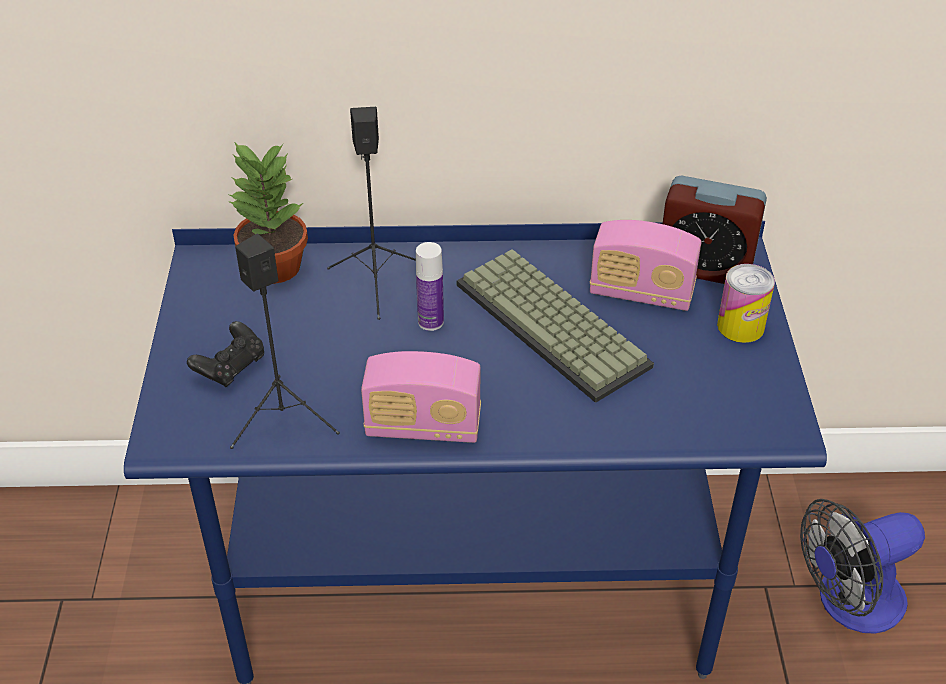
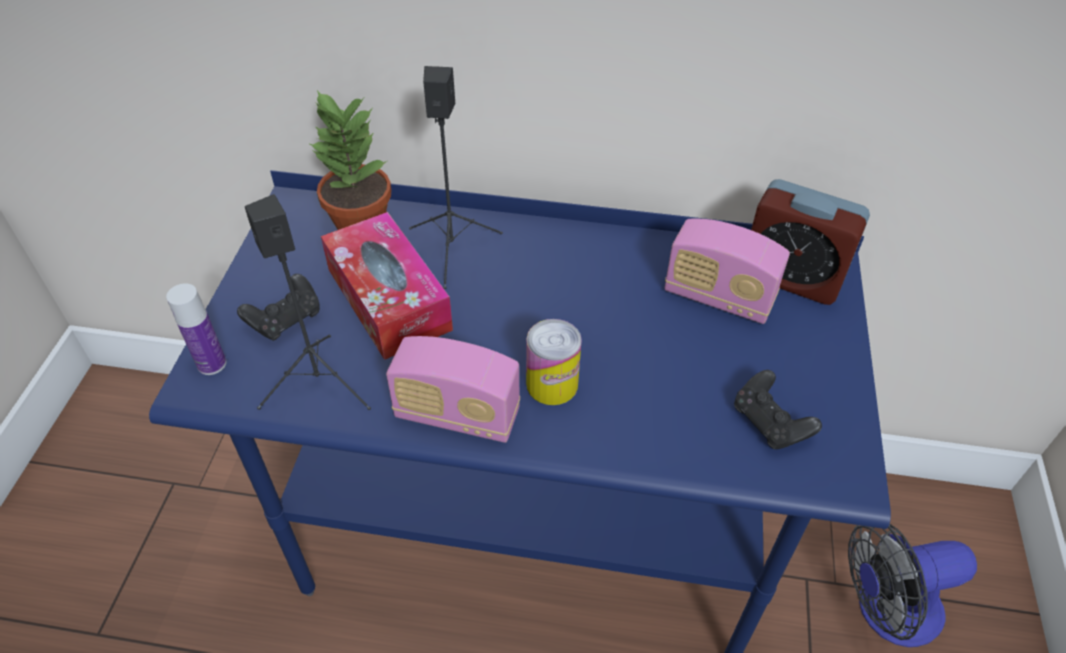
camera: 10 degrees right, 5 degrees up
(327, 336) = (388, 299): none -> tissue box
(430, 322) = (495, 299): bottle -> bottle (212, 364)
(555, 324) = (622, 319): keyboard -> none
(709, 393) = (770, 423): none -> black game controller
(740, 326) = (818, 349): can -> can (552, 384)

